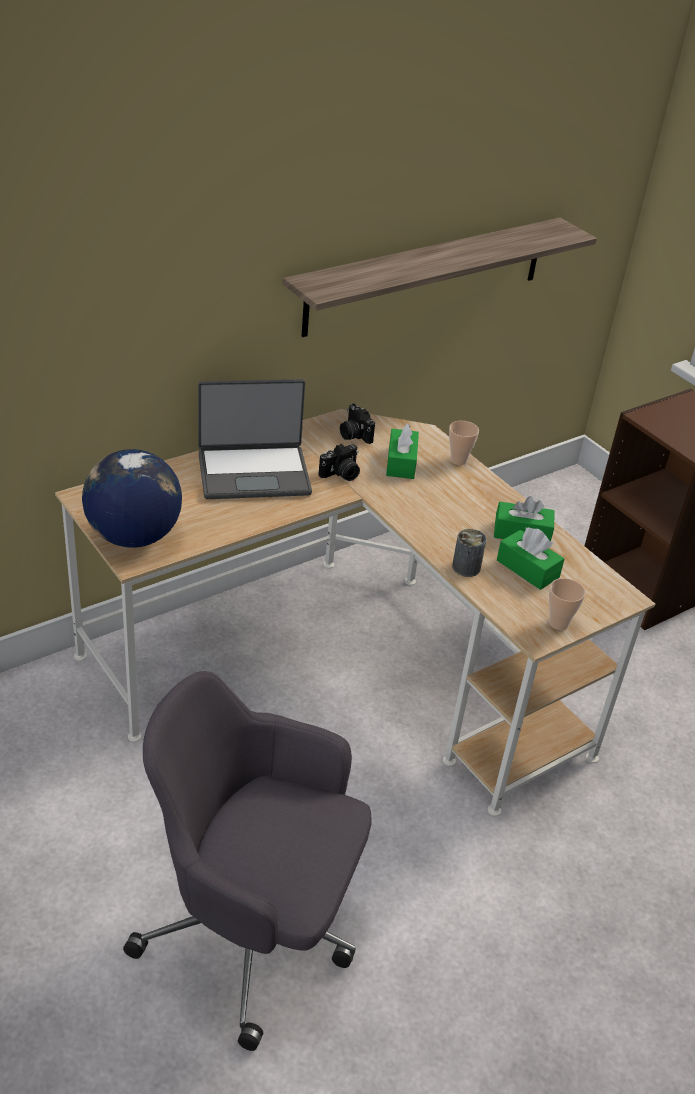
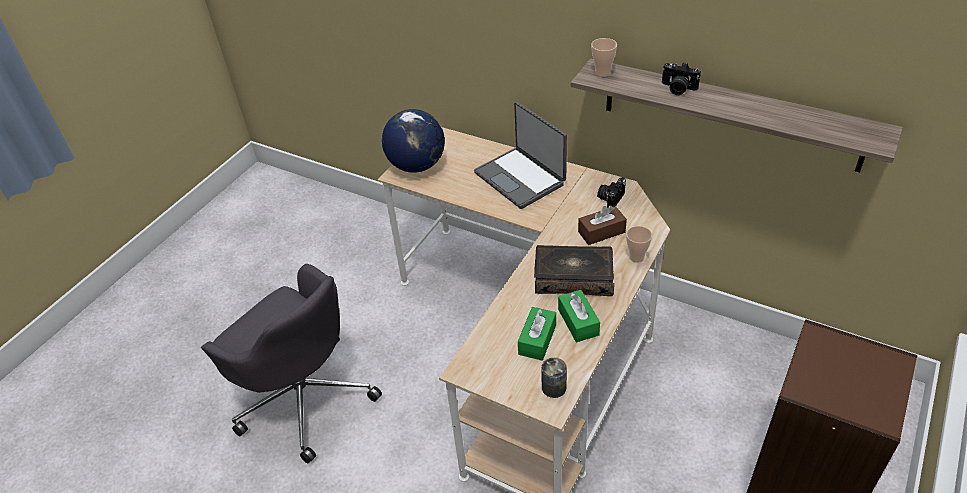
camera: 70 degrees right, 5 degrees up
(254, 930) = (305, 396): grey office chair -> grey office chair turned 135 degrees clockwise
(341, 474) = (557, 212): camera -> camera (677, 89)
(401, 463) = (601, 232): green tissue box -> brown tissue box
(455, 509) = (573, 278): none -> book
(466, 567) = (510, 307): can -> can (554, 387)
(558, 623) = (487, 377): cup -> cup (602, 73)

